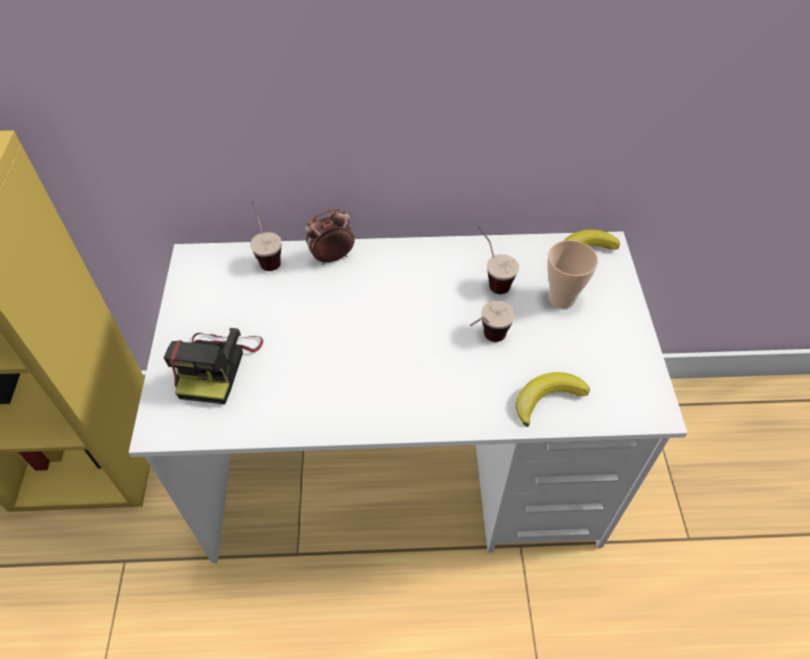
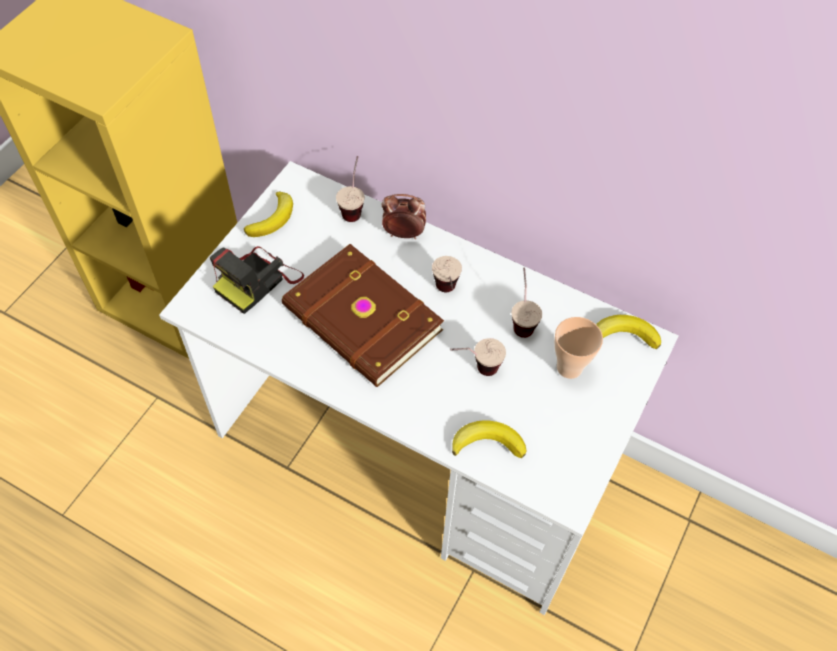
camera: 30 degrees right, 5 degrees up
(192, 302) = (273, 218): none -> banana
(348, 351) = (361, 320): none -> brown book
(411, 290) = (447, 294): none -> cup

